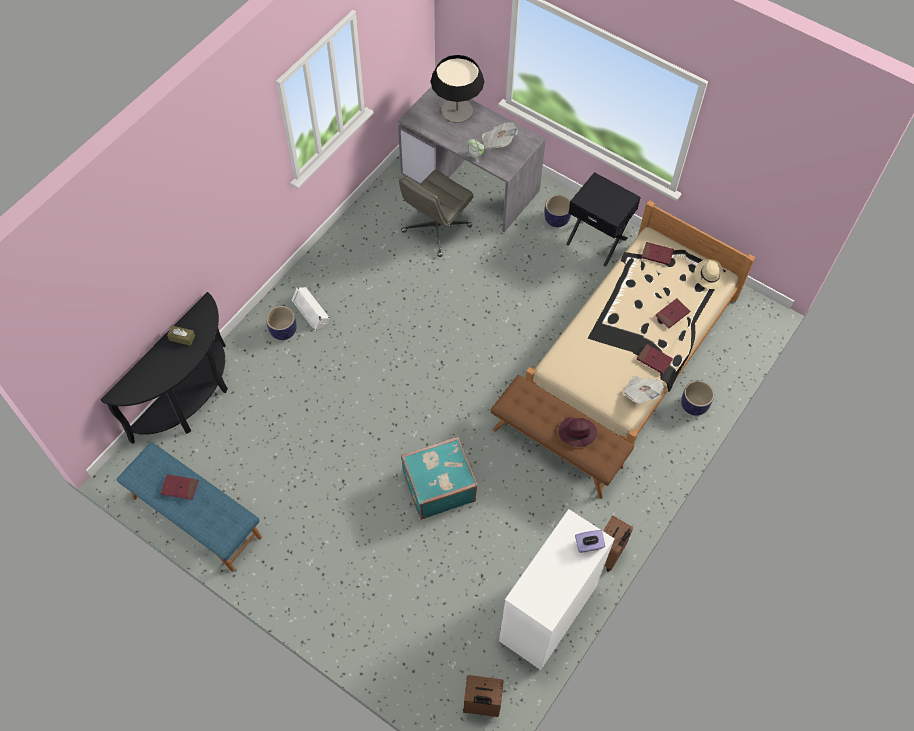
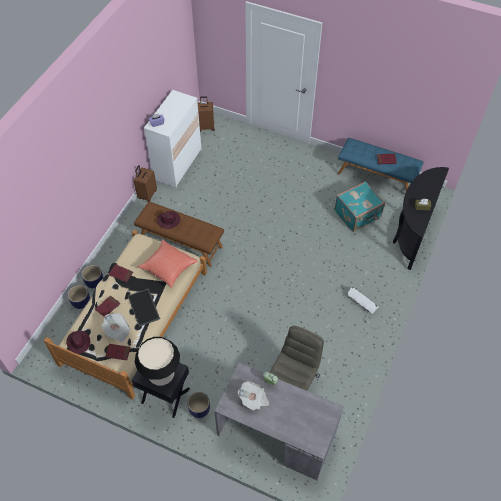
camera: 170 degrees right, 5 degrees down
(283, 331) = (374, 285): planter -> planter (81, 302)
(438, 486) = (248, 212): turquoise suitcase -> turquoise suitcase (358, 215)
(457, 110) = (296, 426): table lamp -> table lamp (161, 373)
(584, 358) = (168, 268): none -> red pillow
(621, 306) = (144, 307): none -> tray
(640, 393) = (130, 252): newspaper -> newspaper (117, 331)
(709, 276) = (78, 342): beige hat -> purple hat

